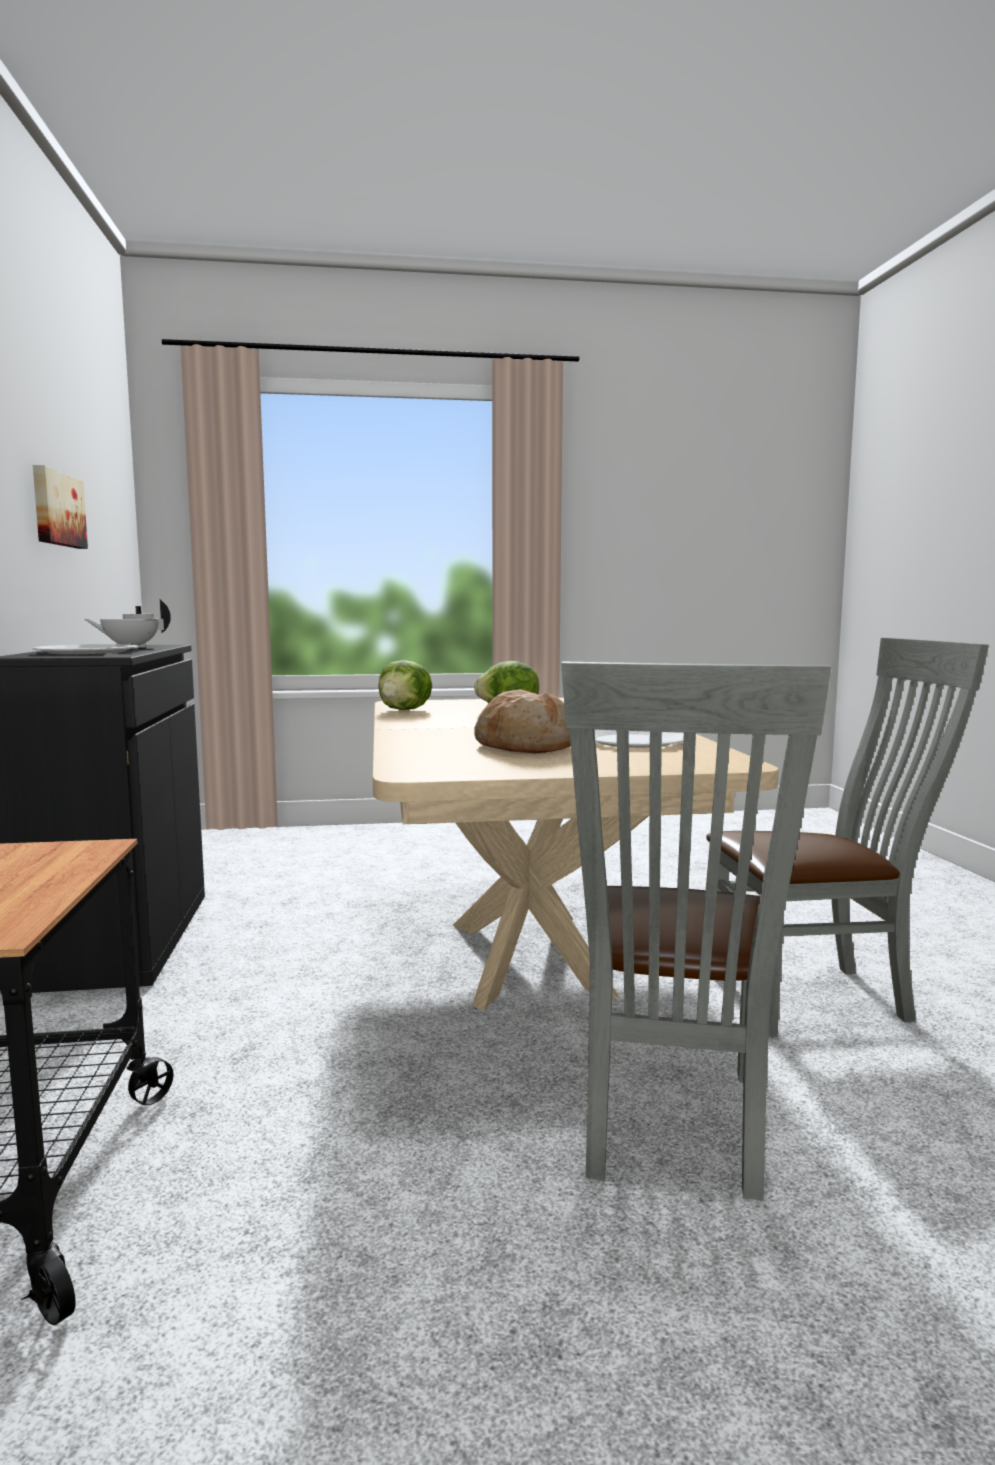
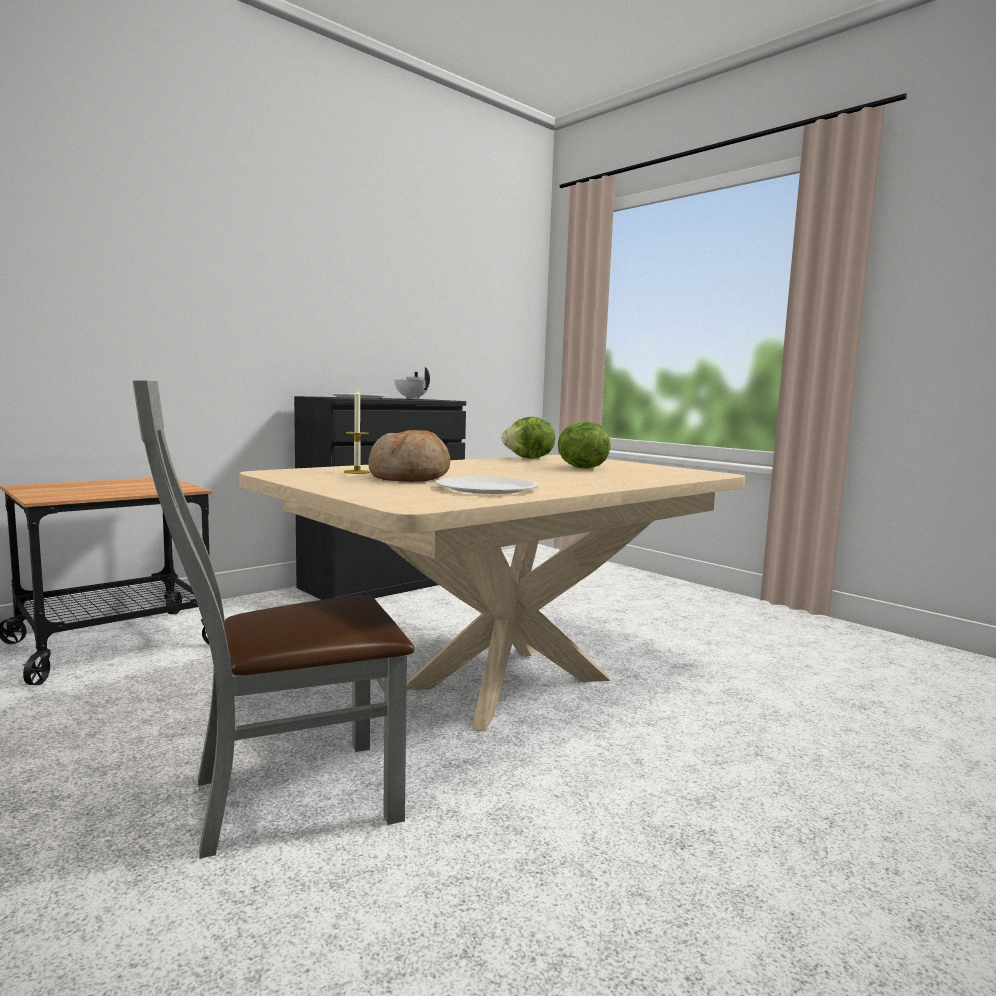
camera: 55 degrees right, 0 degrees up
(56, 509) = (415, 312): picture -> none
(454, 753) = (357, 472): none -> candle
(818, 997) = (616, 833): grey chair -> none

